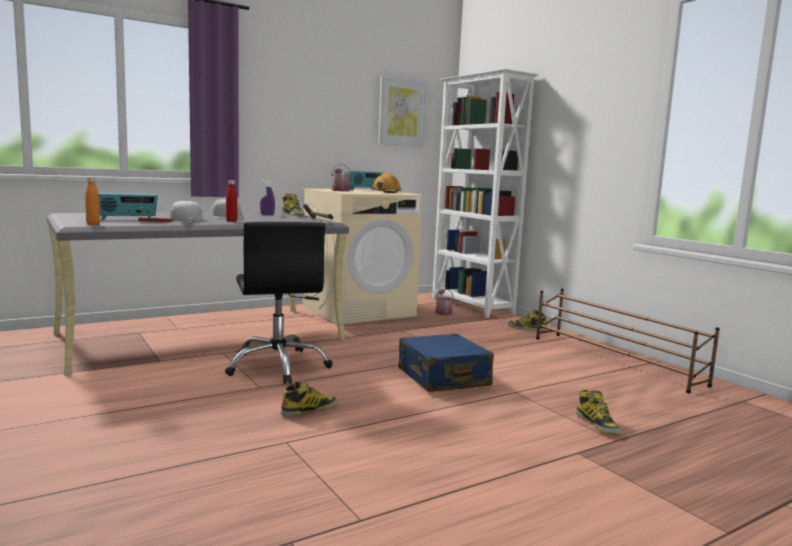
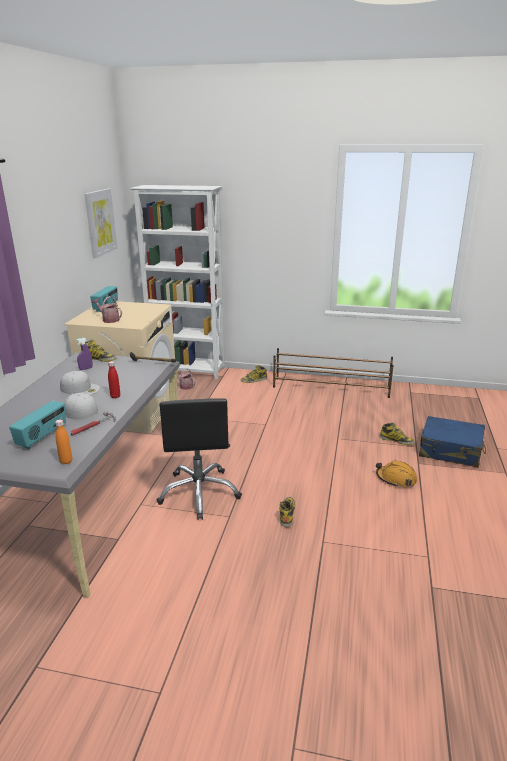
camera: 45 degrees left, 15 degrees up
(278, 366) = (199, 493): black office chair -> black office chair turned 60 degrees clockwise
(385, 192) = (136, 308): orange hard hat -> orange hard hat (396, 479)
(443, 377) = (293, 447): blue suitcase -> blue suitcase (450, 451)

